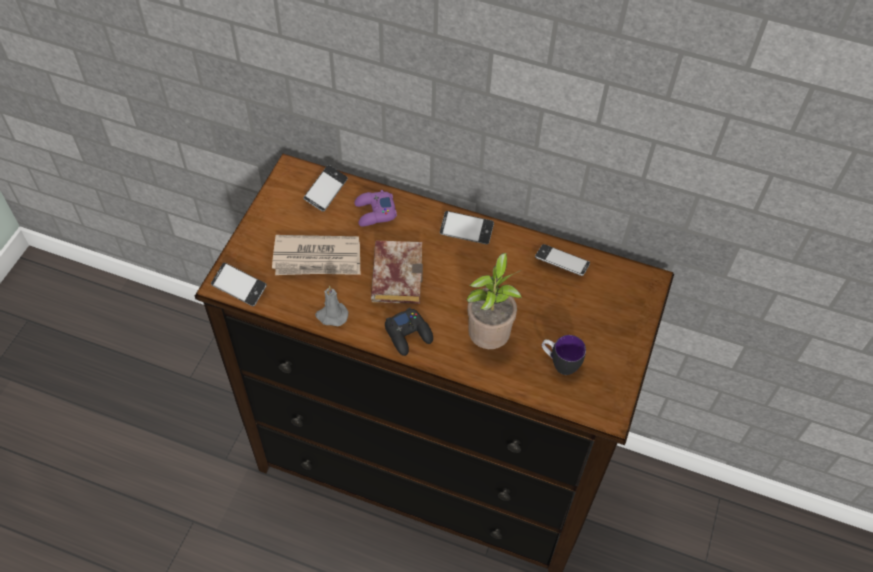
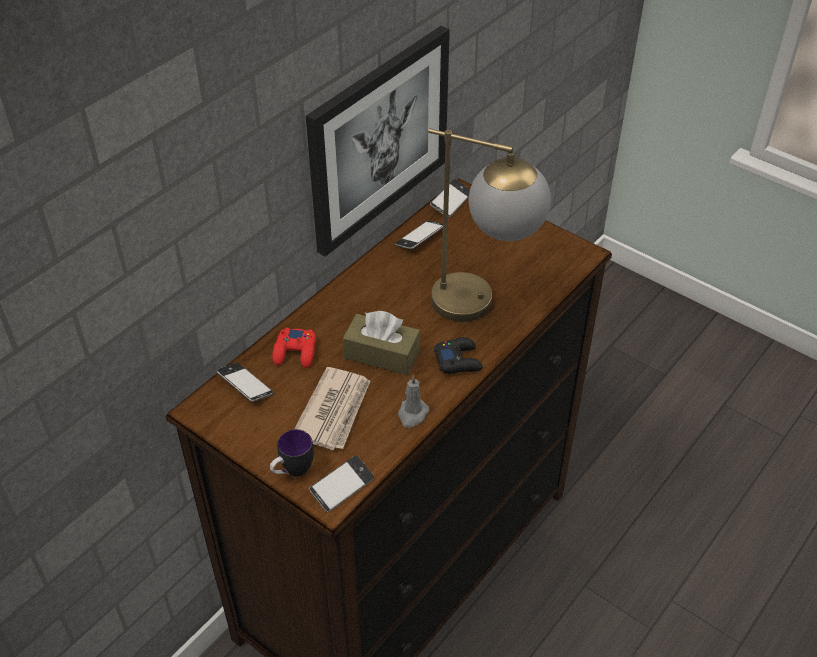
camera: 70 degrees left, 10 degrees down
(375, 212) = (295, 352): purple game controller -> red game controller
(395, 274) = (382, 354): book -> brown tissue box
(466, 230) = (352, 290): phone -> phone (451, 202)
(489, 338) = (483, 306): potted plant -> table lamp
(559, 364) = (526, 268): mug -> mug (292, 472)
(578, 154) = (378, 139): none -> picture

